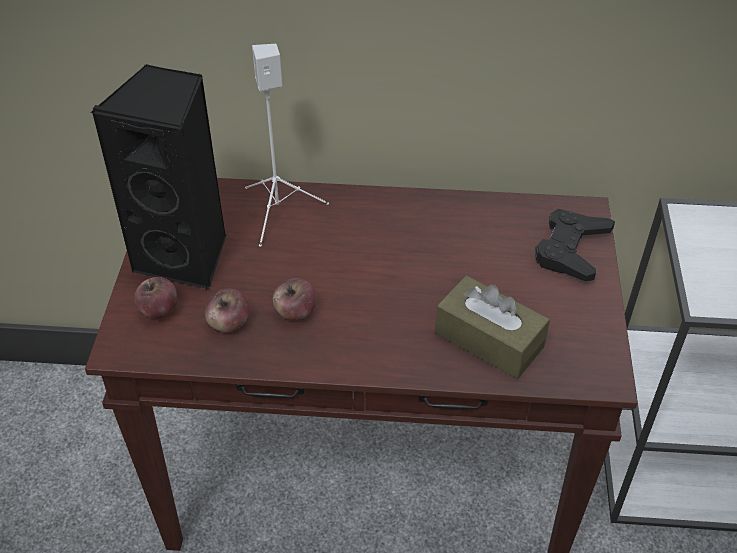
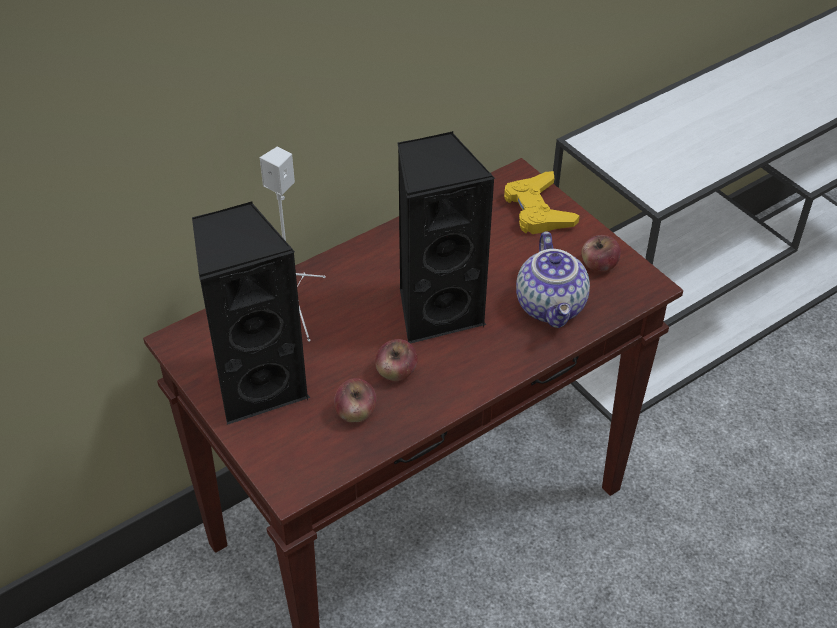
camera: 40 degrees left, 0 degrees up
(159, 310) = (287, 439): apple -> apple (598, 266)
(385, 282) = (437, 310): none -> black speaker
(489, 340) = (552, 307): brown tissue box -> teapot
(571, 250) = (538, 210): black game controller -> yellow game controller

